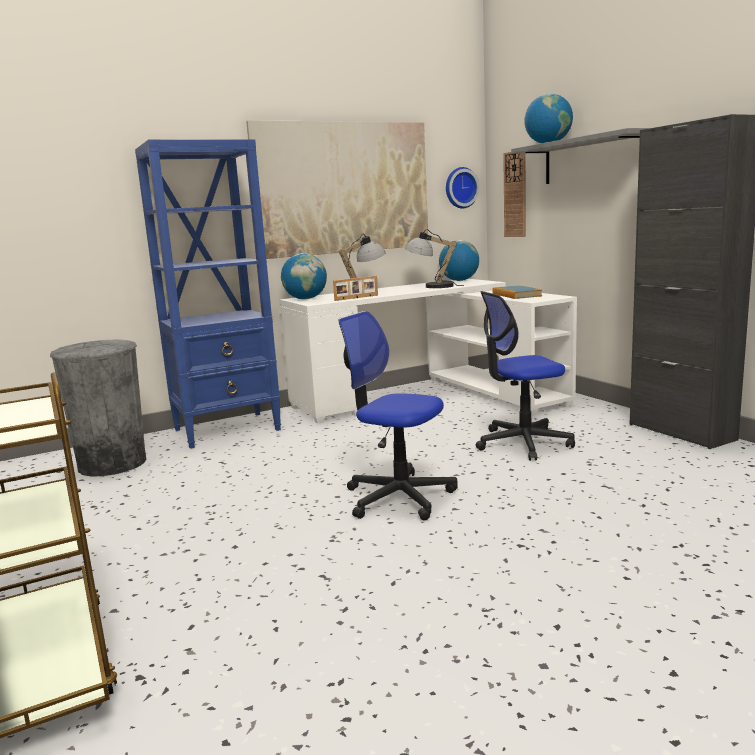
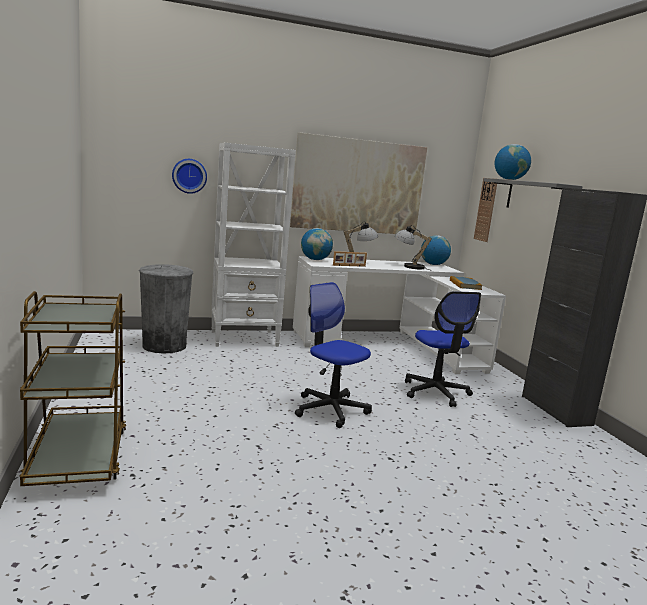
camera: 10 degrees right, 0 degrees up
(228, 429) = (245, 339): blue bookcase -> white bookcase
(460, 188) = (448, 197): wall clock -> wall clock (189, 176)
(523, 443) = (436, 392): office chair -> office chair turned 105 degrees counterclockwise

